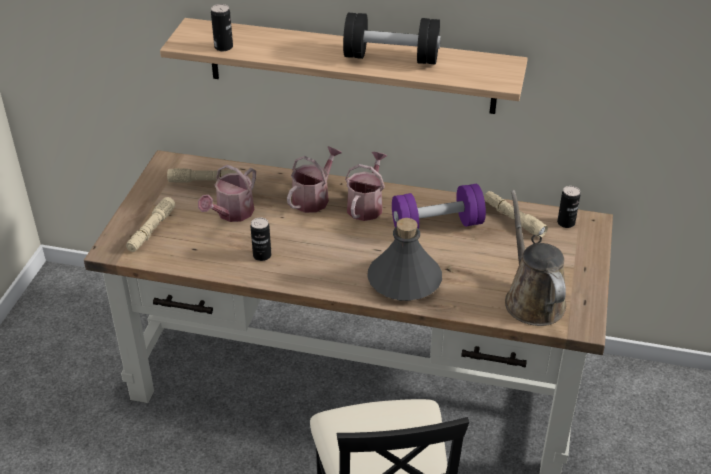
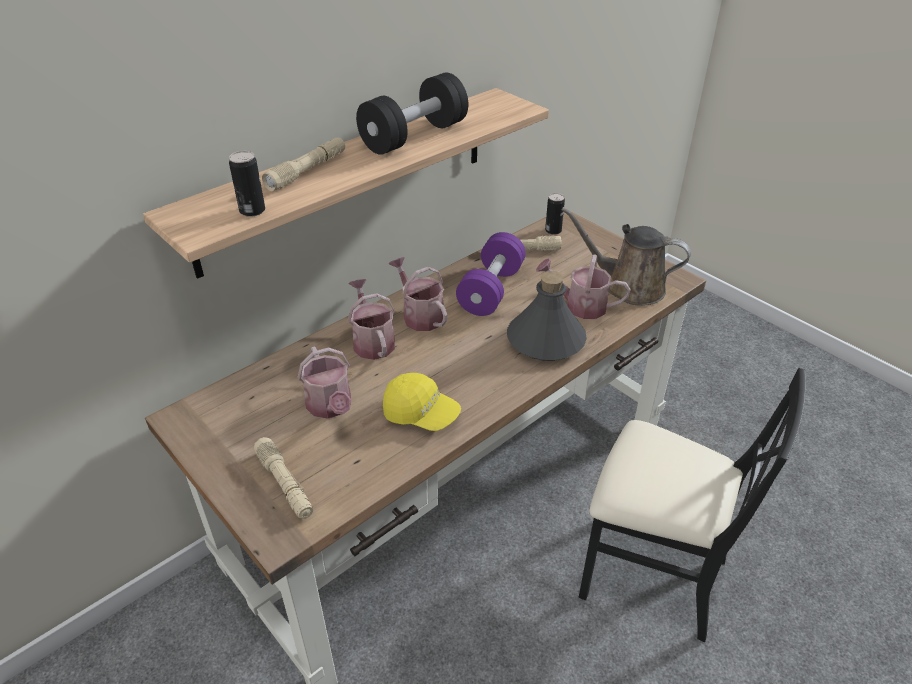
camera: 55 degrees left, 0 degrees up
(205, 181) = (251, 403): beige flashlight -> beige flashlight (307, 171)
(262, 255) = (421, 414): can -> yellow cap
(471, 281) = (580, 306): none -> watering can

